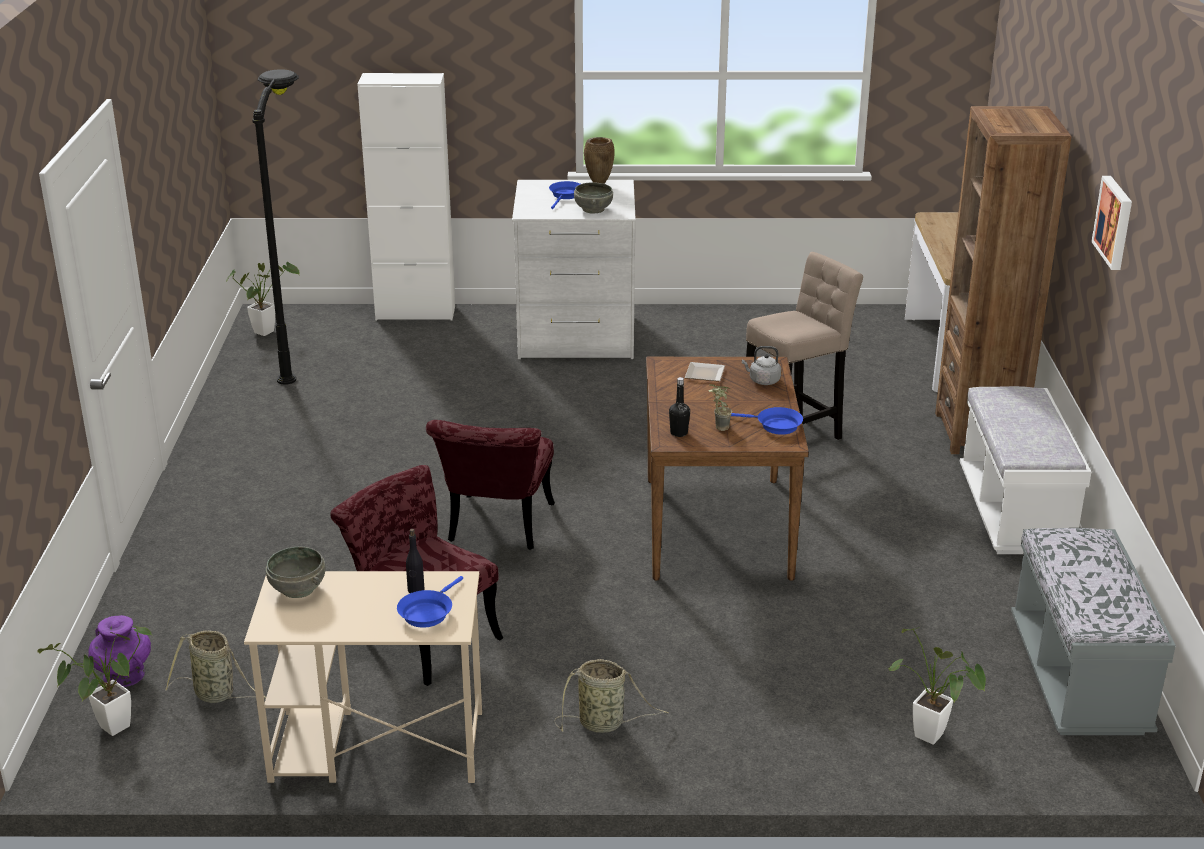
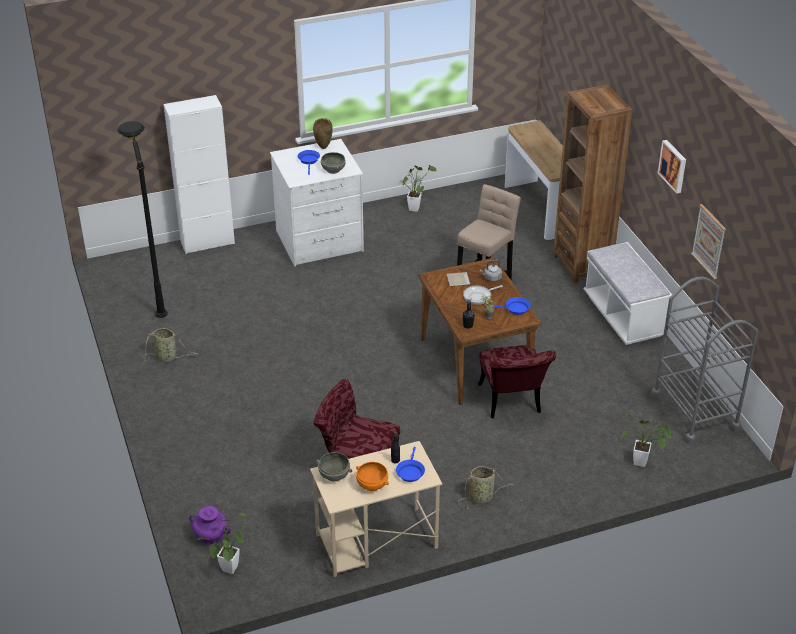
camera: 20 degrees left, 10 degrees up
(217, 694) = (271, 535): basket -> basket (168, 358)
(267, 330) = (121, 277): potted plant -> potted plant (415, 207)
(347, 616) = (372, 485): none -> orange bowl
(497, 529) = (356, 392): red chair -> red chair (511, 403)
(725, 399) = (479, 296): none -> frying pan
(1078, 679) = (695, 412): grey bench -> grey cart
(1148, 351) = (709, 241): none -> picture

